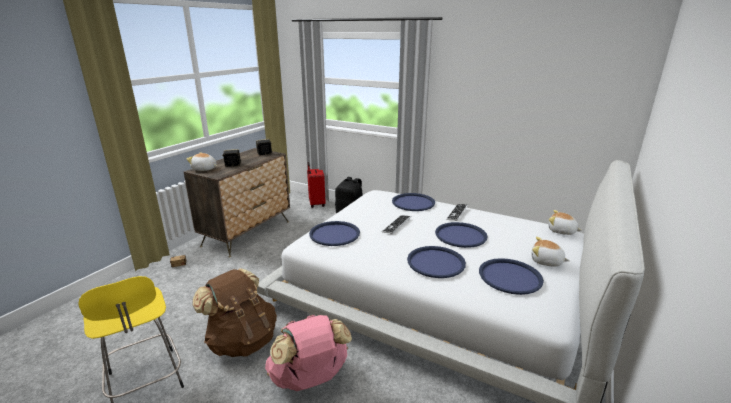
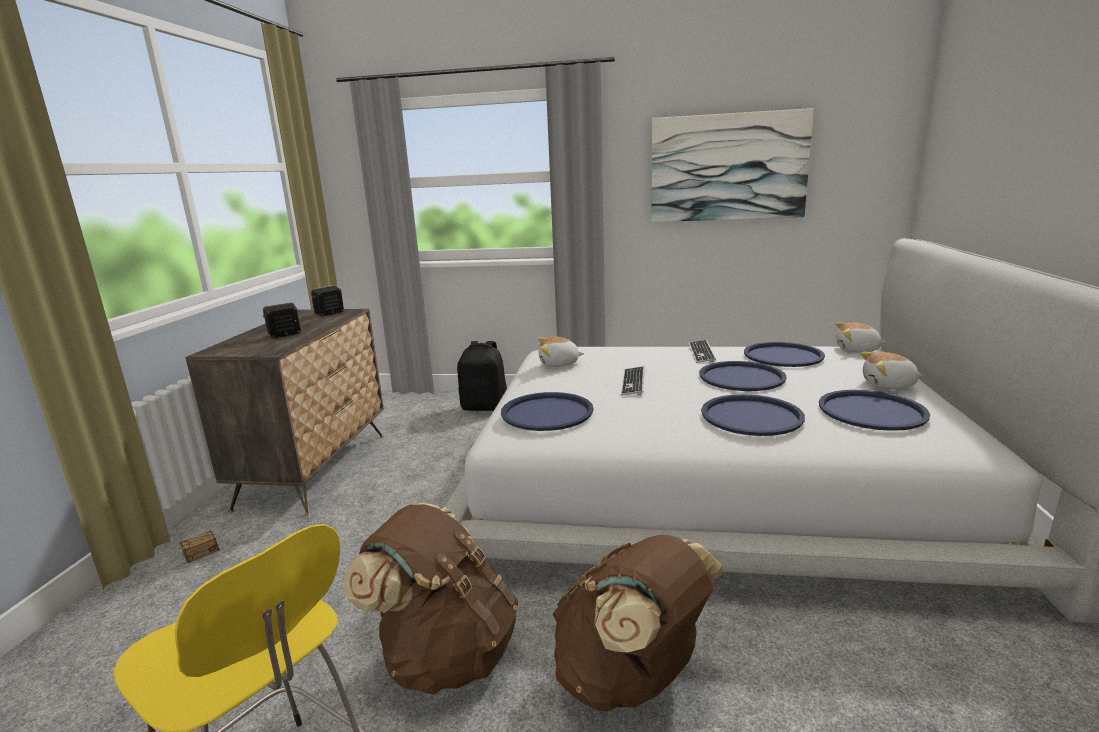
camera: 20 degrees left, 5 degrees down
(204, 169) = (230, 347): plush toy -> plush toy (559, 364)
(310, 379) = (631, 678): pink backpack -> brown backpack
(316, 204) = (413, 402): red suitcase -> none
(413, 203) = (623, 352): blue tray -> blue tray (783, 356)
(511, 93) = (728, 167): none -> picture

